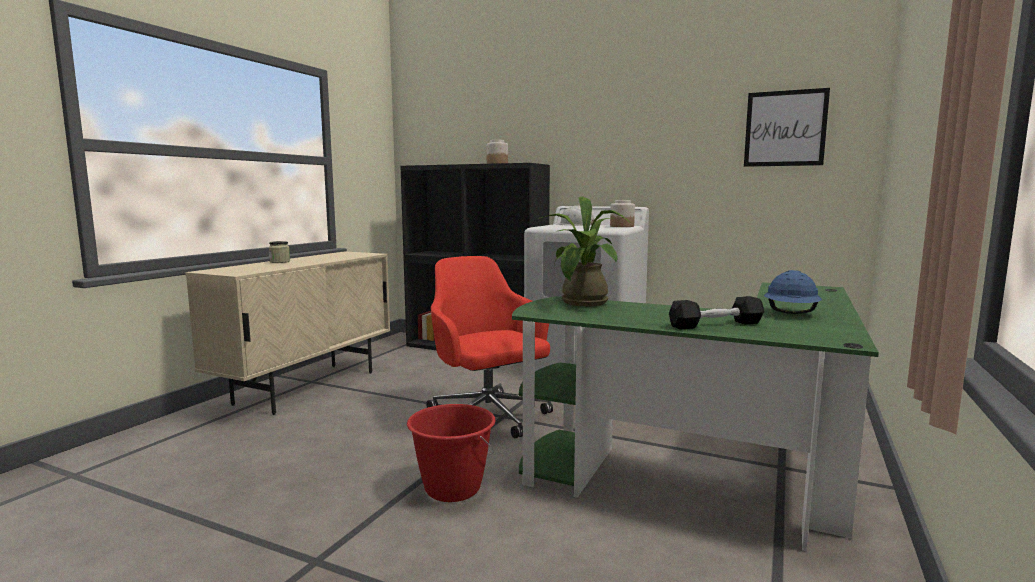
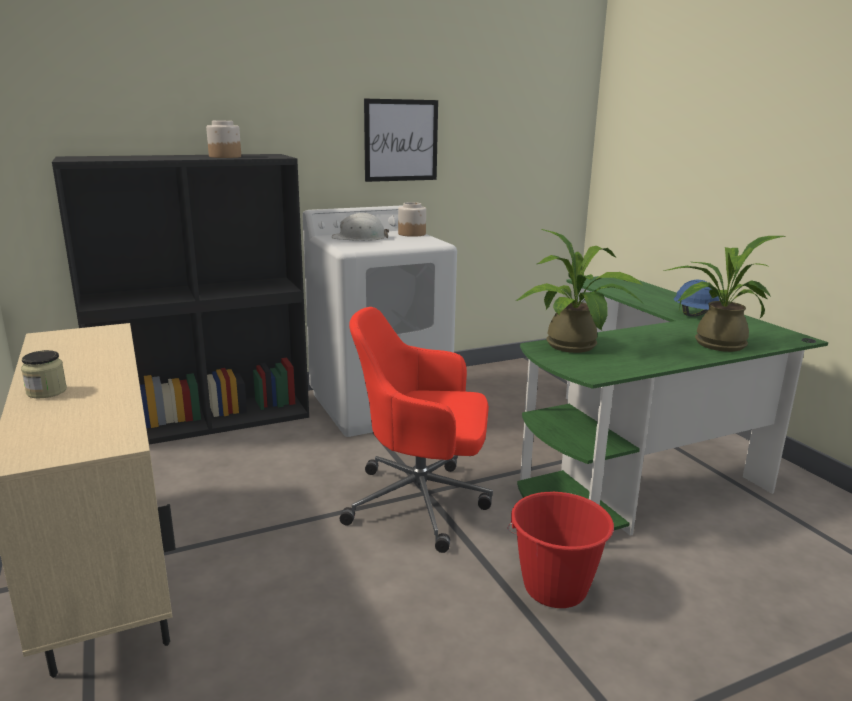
camera: 50 degrees left, 10 degrees up
(715, 324) = (713, 344): black dumbbell -> potted plant
(785, 128) = (526, 119): picture -> picture (401, 140)

